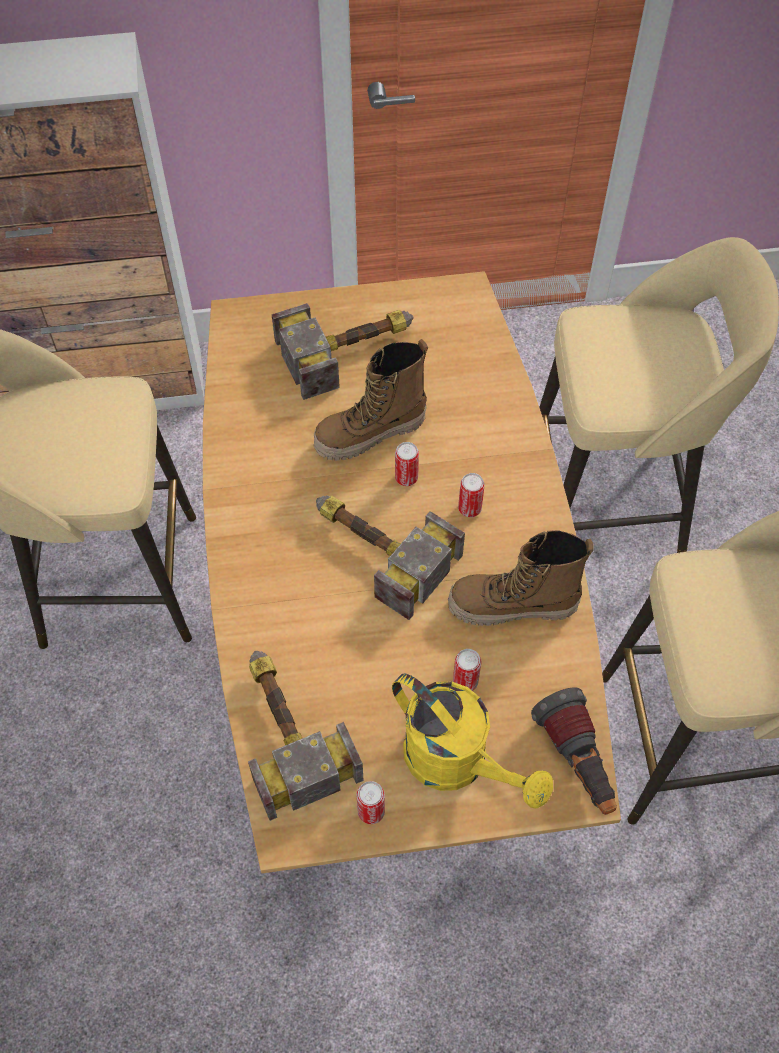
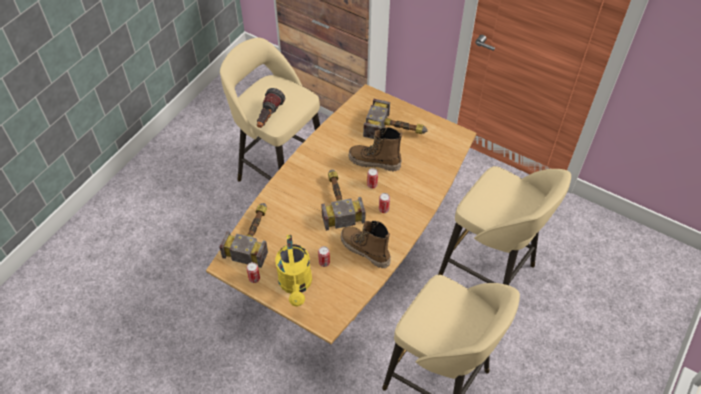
camera: 40 degrees right, 5 degrees down
(577, 763) = (334, 314): flashlight -> flashlight (268, 117)

